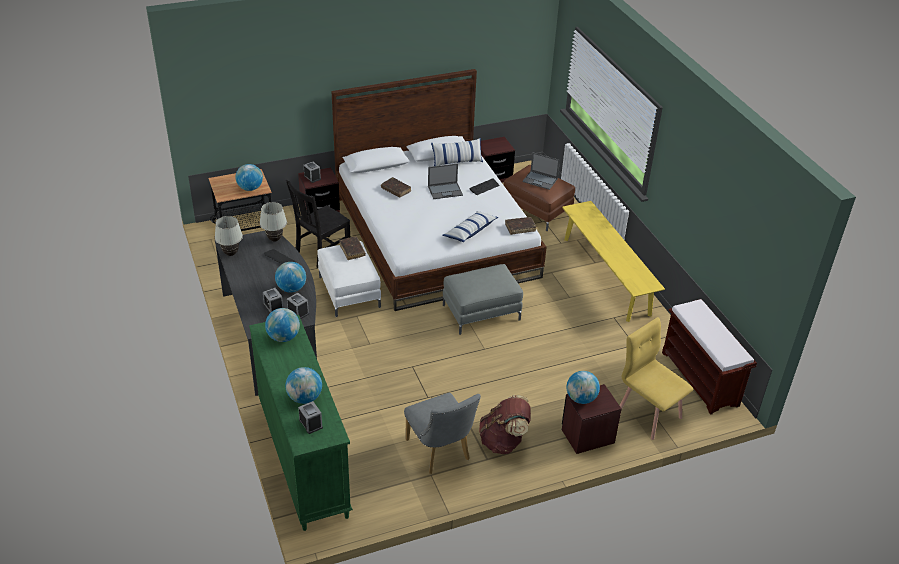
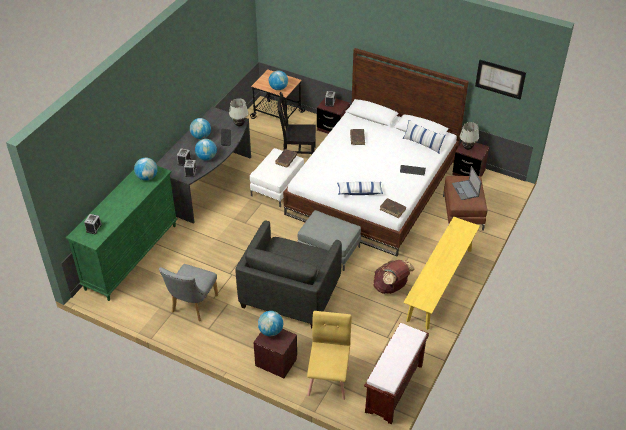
camera: 50 degrees right, 5 degrees up
(231, 254) = (208, 119): white table lamp -> white table lamp (467, 148)
(305, 398) = (110, 214): globe -> globe (201, 136)
(445, 191) = (385, 157): laptop -> none
(503, 441) = (230, 327): brown backpack -> brown backpack (391, 287)
(507, 51) = (500, 79): none -> picture
(507, 372) = (290, 293): none -> grey armchair

